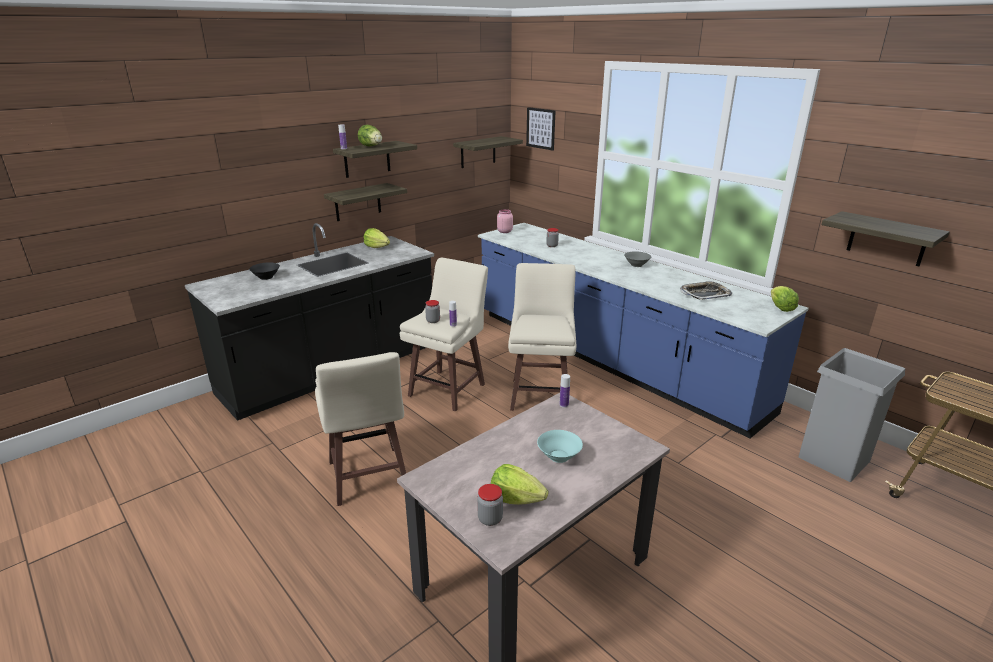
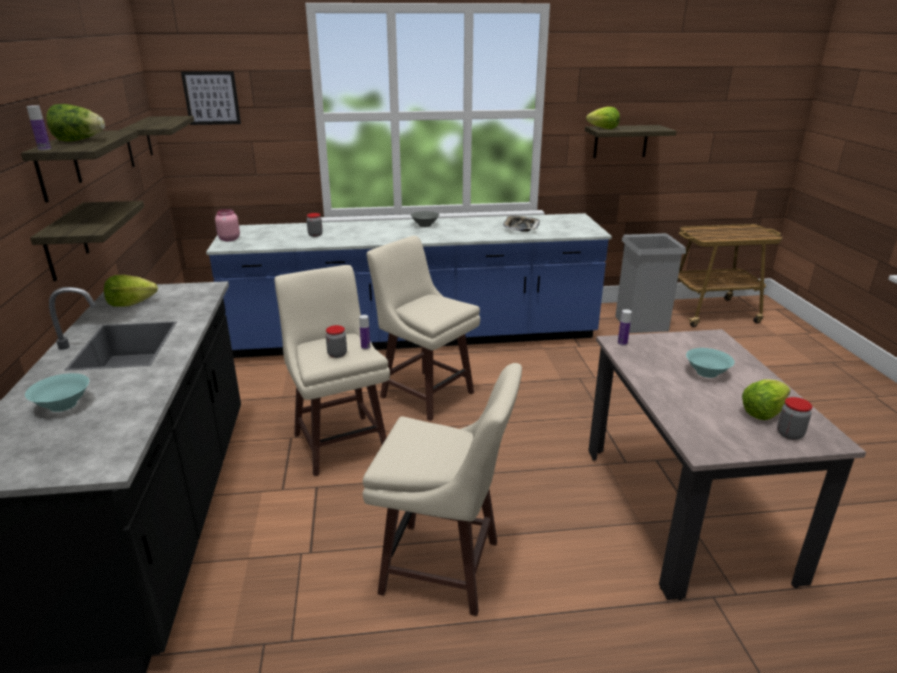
camera: 55 degrees left, 0 degrees up
(266, 277) = (64, 405): black bowl -> turquoise bowl
(780, 307) = (576, 218): lettuce -> lettuce (603, 128)

